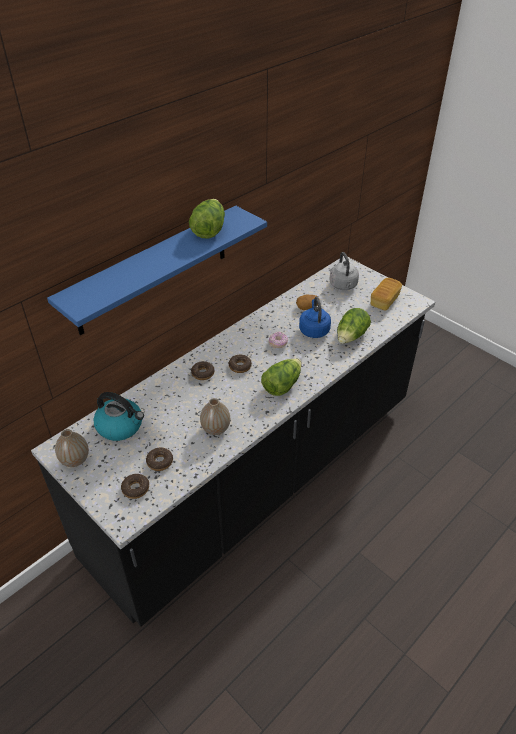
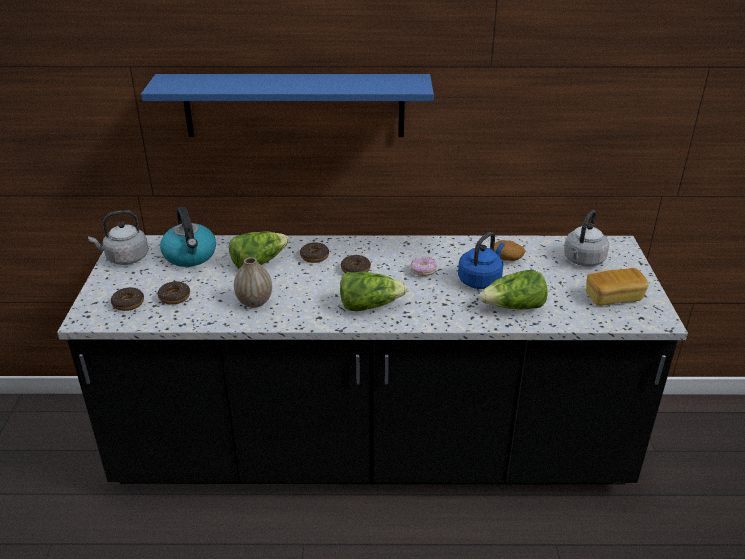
camera: 45 degrees right, 10 degrees down
(75, 460) = (125, 258): vase -> grey kettle
(208, 229) = (365, 80): lettuce -> lettuce (258, 262)

